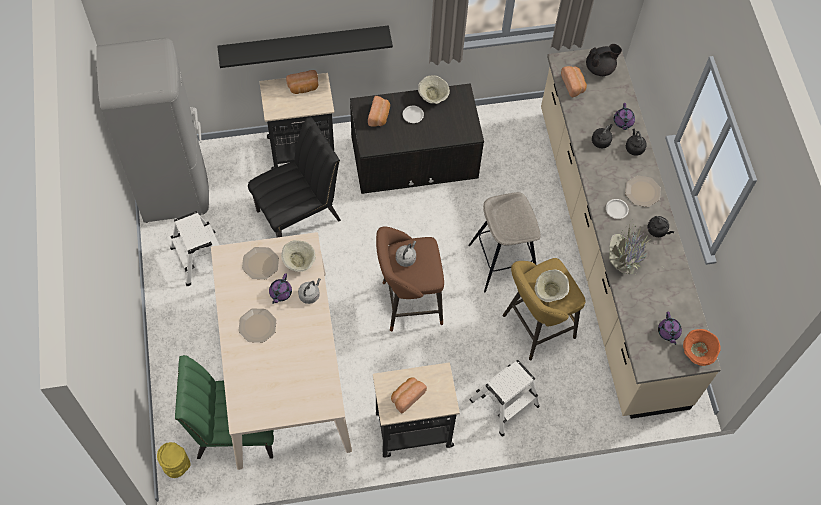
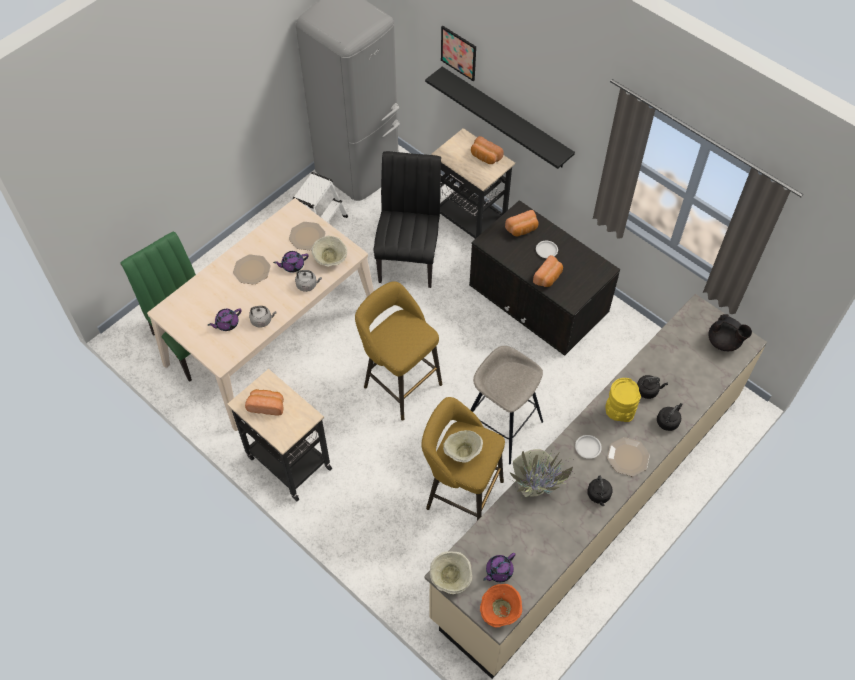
camera: 55 degrees right, 5 degrees down
(176, 466) = (136, 325): yellow vase -> yellow vase (618, 412)
(235, 23) = (458, 53): none -> picture
(298, 216) = (409, 258): black chair -> black chair turned 105 degrees counterclockwise
(406, 258) = (399, 327): grey kettle -> grey kettle (262, 320)
(408, 303) = (399, 383): brown stool -> yellow stool
(433, 96) = (579, 252): beige bowl -> beige bowl (451, 578)
(504, 403) = (368, 515): white step ladder -> none
(573, 85) = (684, 332): bread -> bread (548, 277)
(623, 122) = (686, 395): purple teapot -> purple teapot (226, 323)

